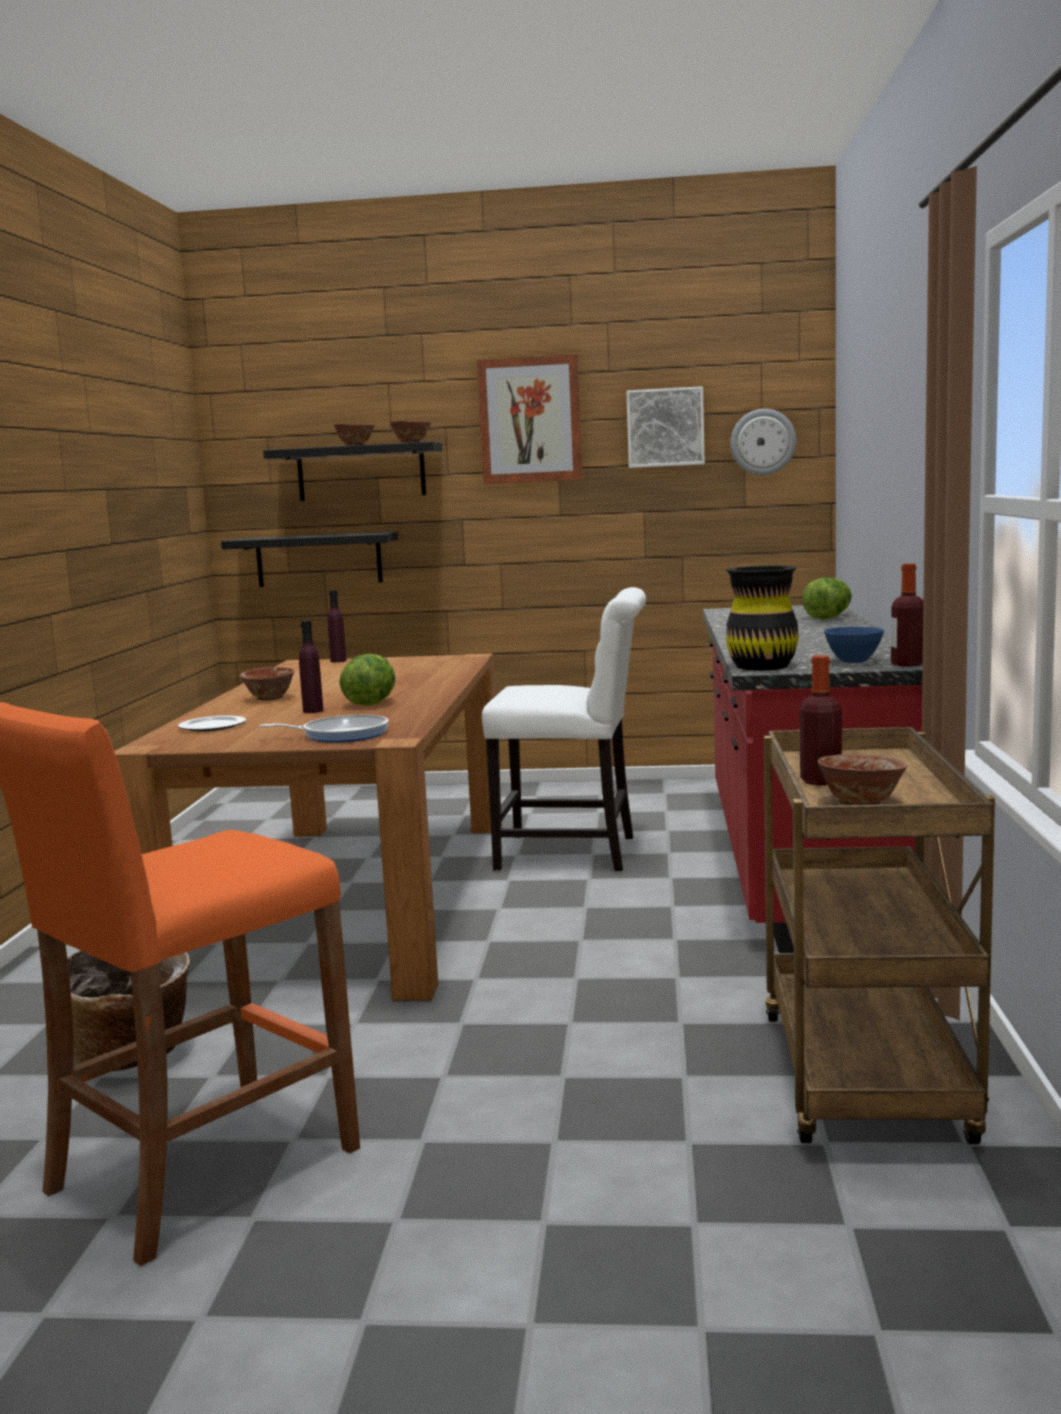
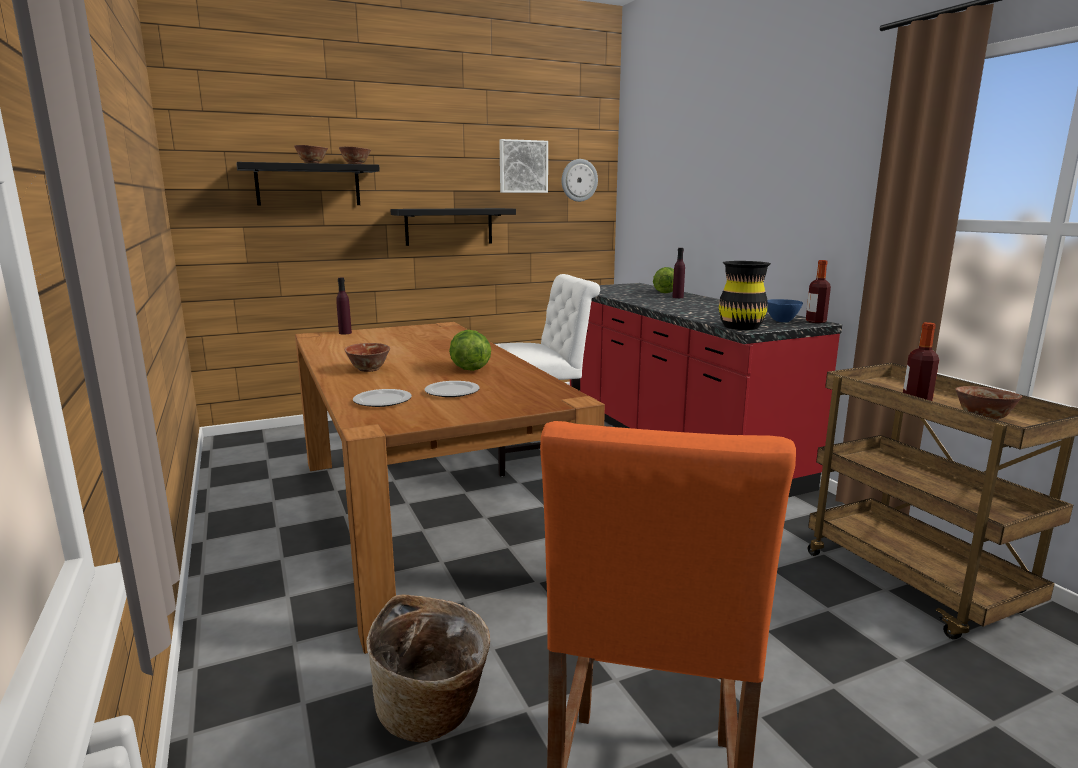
camera: 30 degrees left, 5 degrees up
(294, 723) = (451, 391): none -> plate
(313, 711) = (437, 378): purple bottle -> purple bottle (677, 297)
(319, 559) = (274, 253): black shelf -> black shelf (449, 226)
(340, 734) = (517, 398): frying pan -> none
(530, 420) = (435, 154): picture -> none

